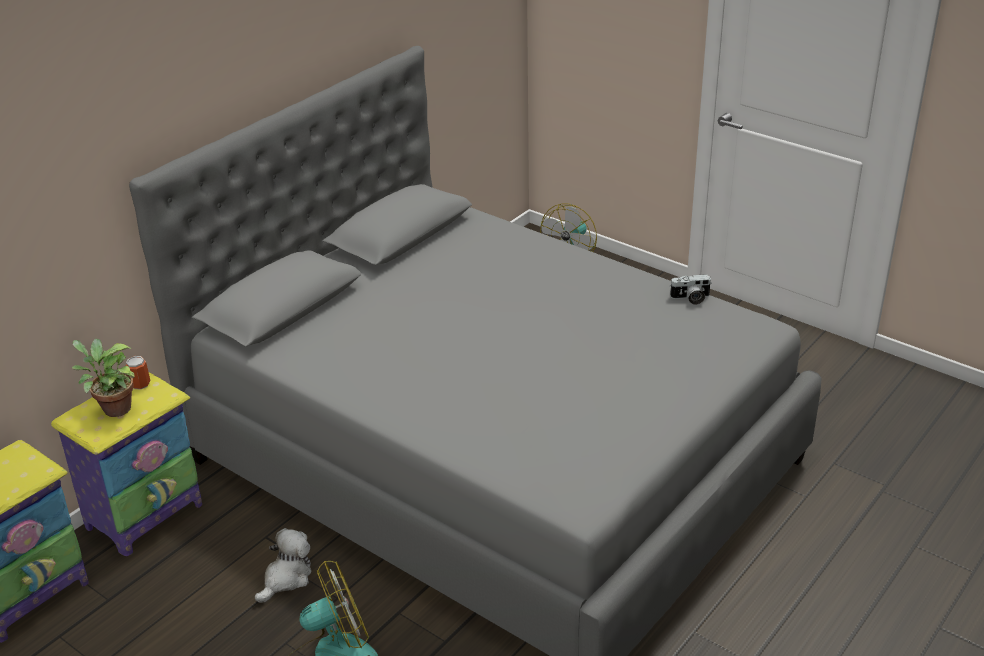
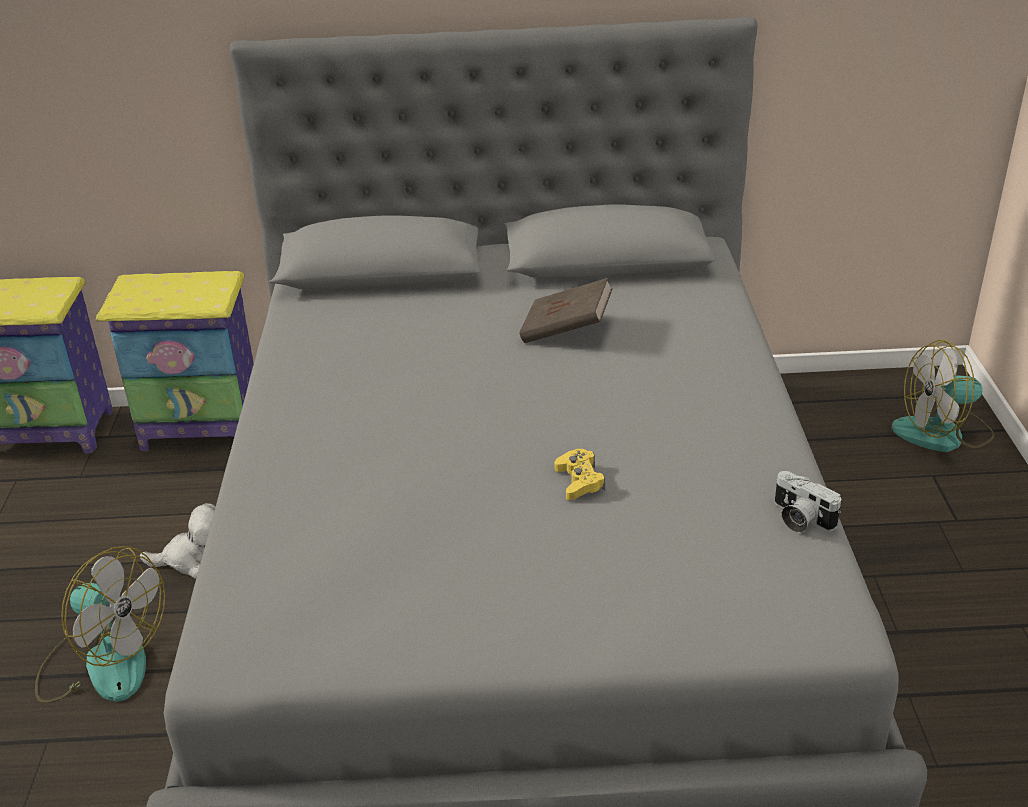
camera: 50 degrees right, 0 degrees up
(113, 408) = (164, 290): potted plant -> none
(140, 384) = (214, 282): can -> none
(450, 281) = (566, 331): none -> brown book
(585, 340) = (579, 481): none -> yellow game controller

